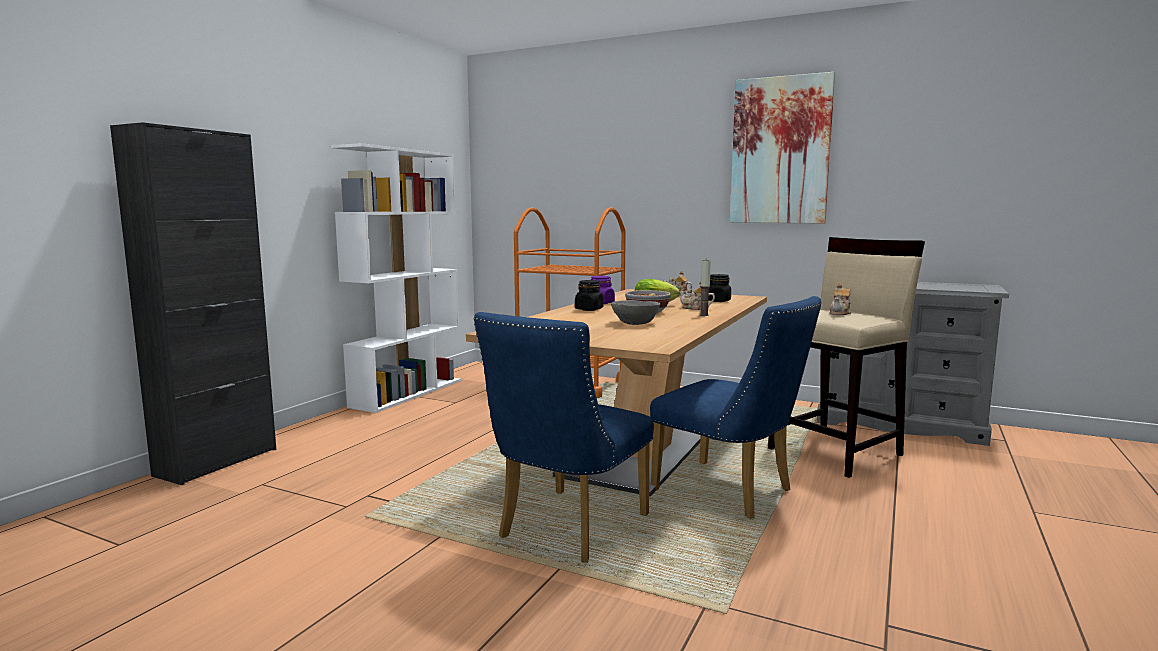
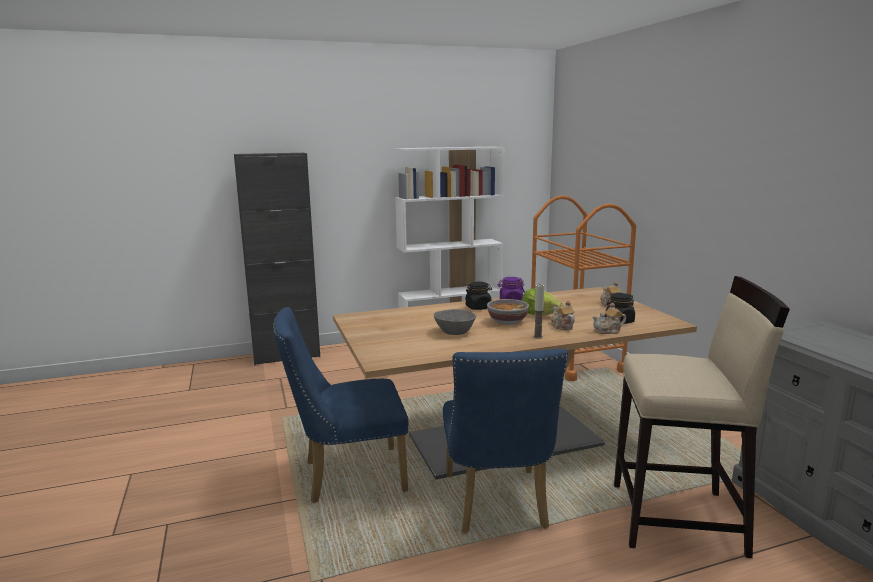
camera: 45 degrees right, 5 degrees up
(780, 151) = (781, 153): picture -> none
(840, 313) = (681, 369): teapot -> teapot (608, 331)

